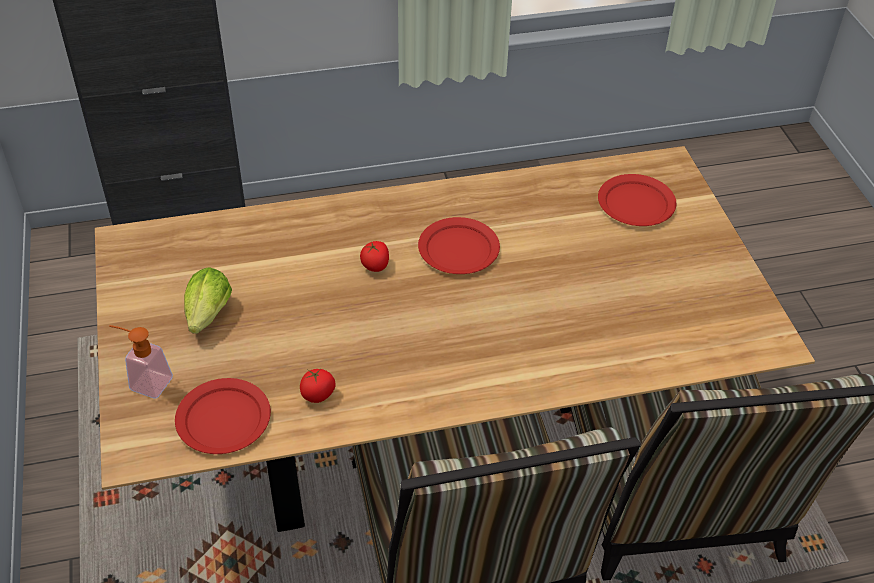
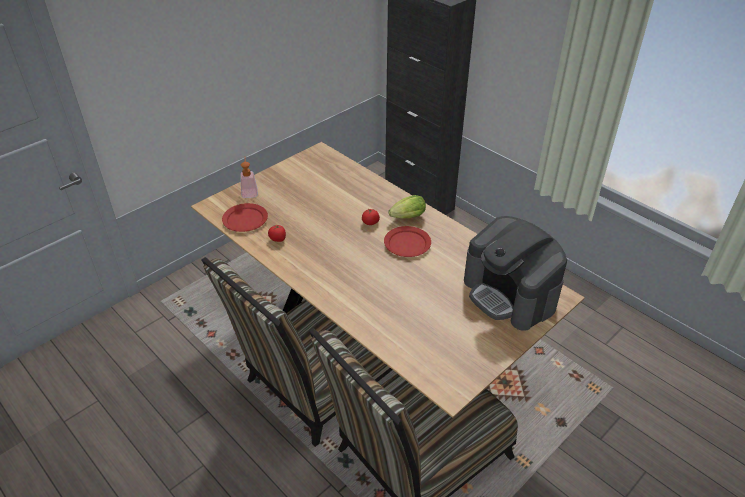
camera: 60 degrees right, 5 degrees down
(207, 318) = (296, 191): lettuce -> lettuce (406, 218)
(636, 203) = (510, 294): red plate -> coffee machine

